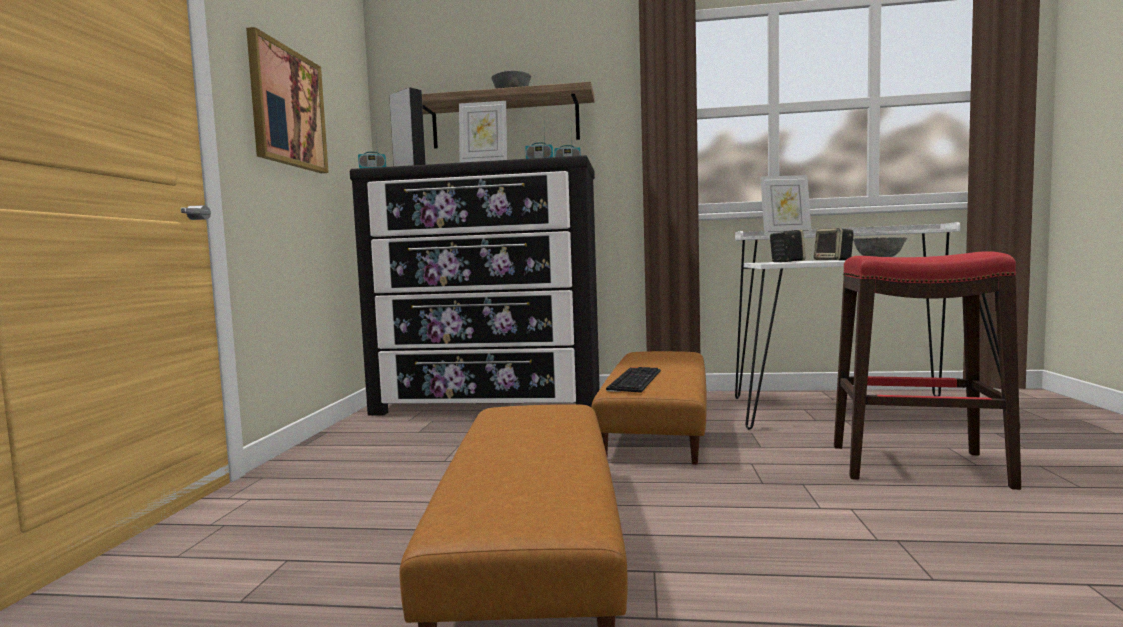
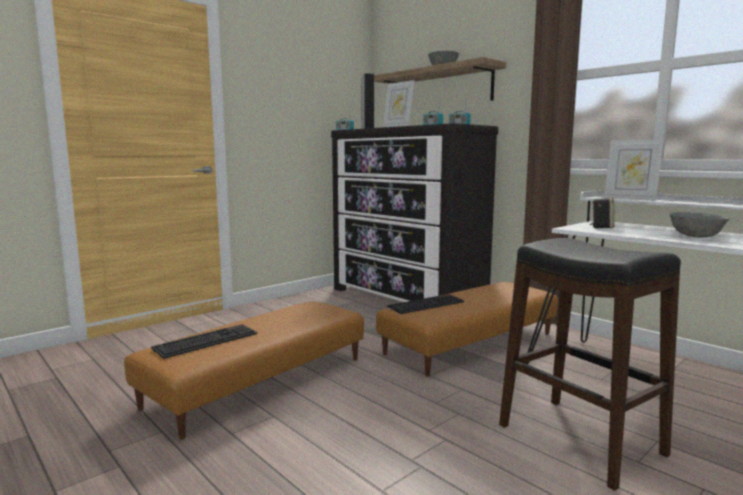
camera: 40 degrees right, 5 degrees up
(287, 108) = (284, 98): picture -> none
(505, 482) = (206, 340): none -> keyboard
(834, 260) = (638, 233): speaker -> none
(916, 466) = (579, 439): red stool -> black stool

